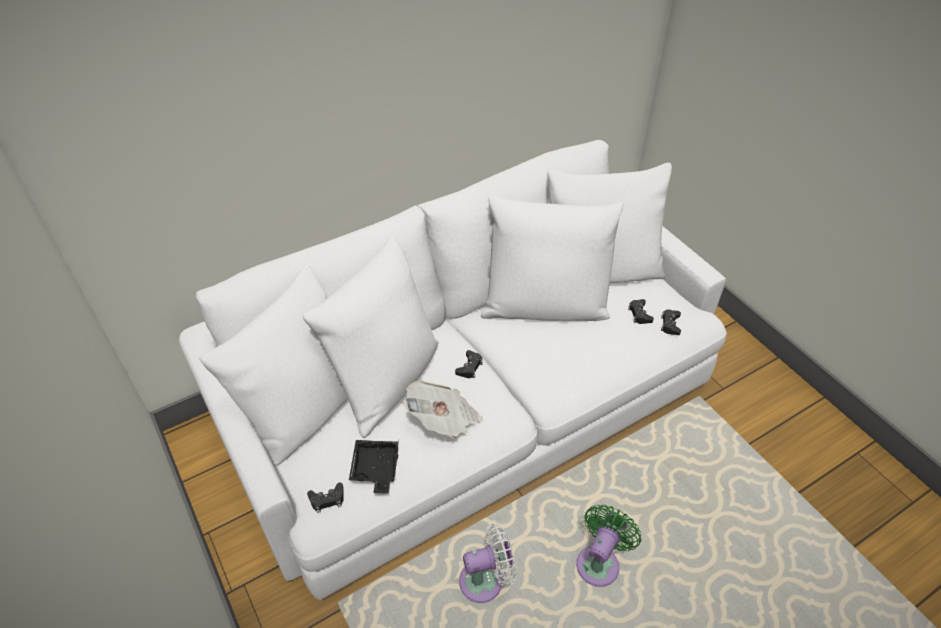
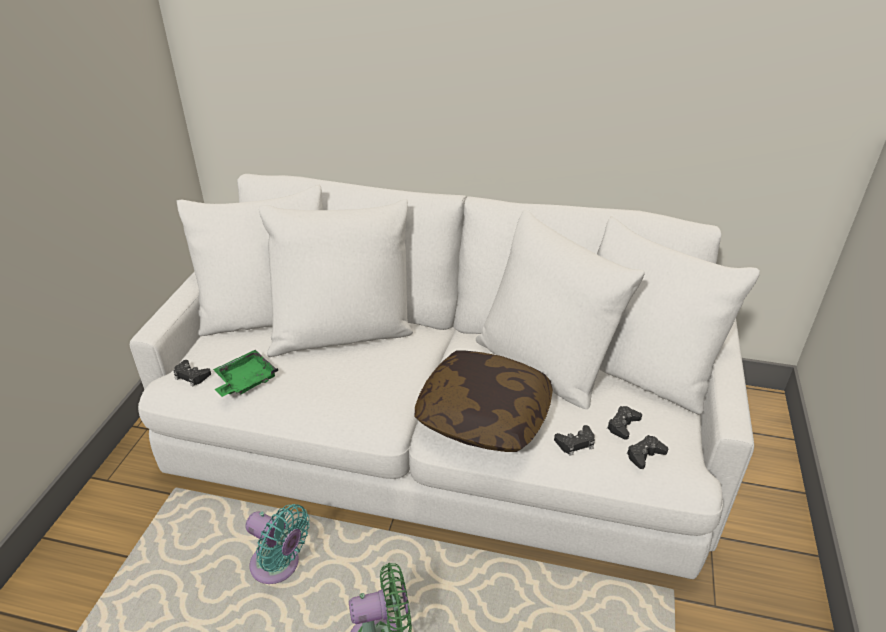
camera: 45 degrees right, 10 degrees down
(375, 469) = (245, 380): black tray -> green tray
(444, 420) = (335, 384): newspaper -> none
(469, 367) = (407, 363): black game controller -> black game controller (575, 443)
(486, 580) = (279, 566): white fan -> turquoise fan
(563, 367) = (483, 416): none -> pillow

